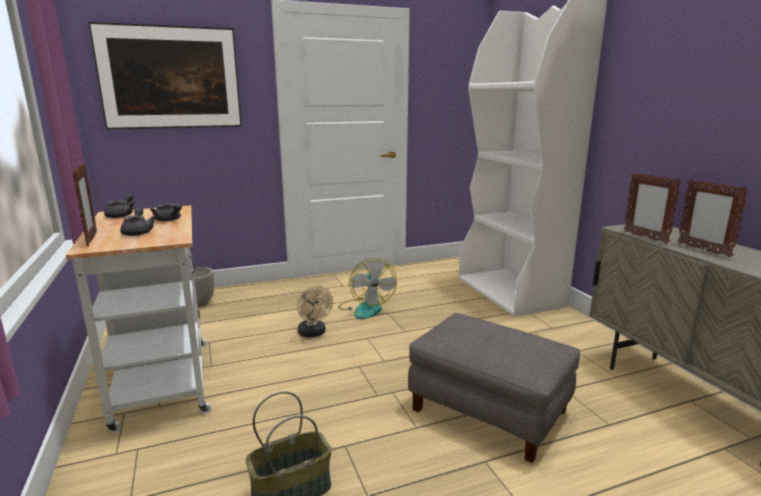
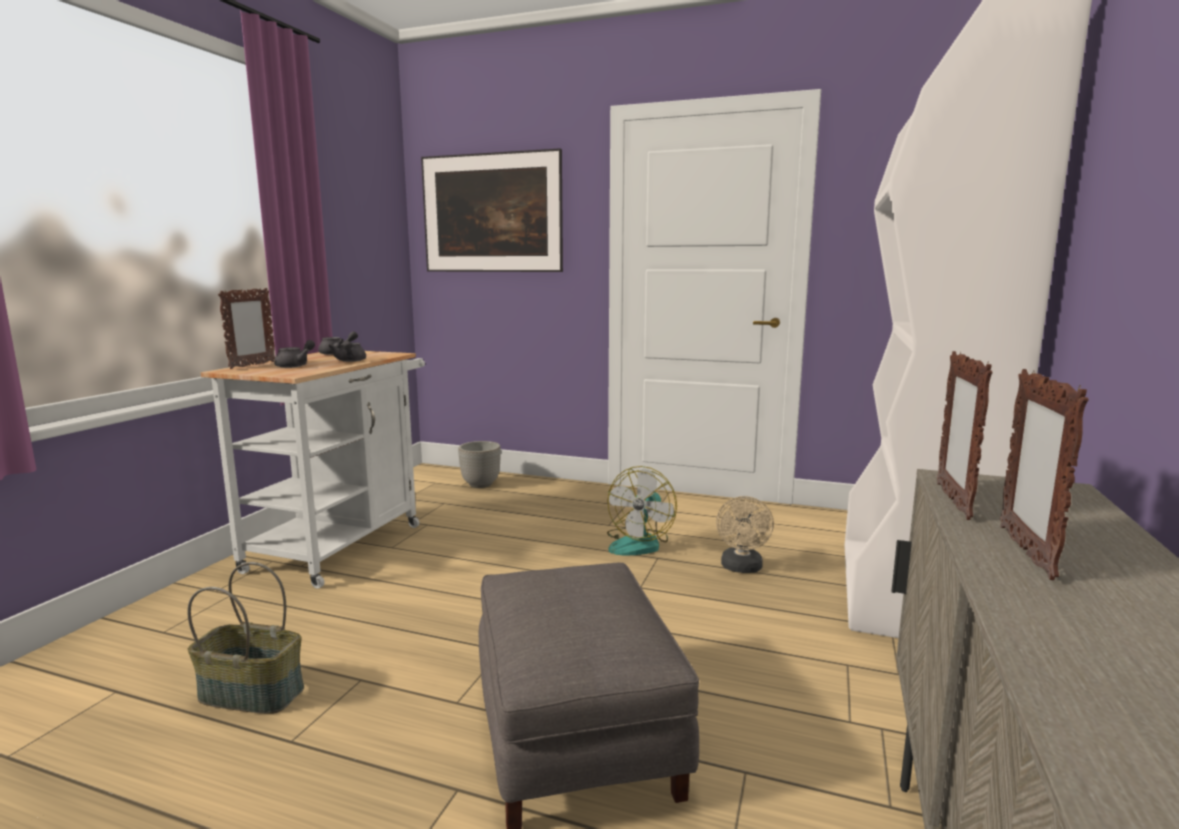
camera: 40 degrees right, 5 degrees down
(313, 333) = (532, 551): beige fan -> beige fan (742, 568)

